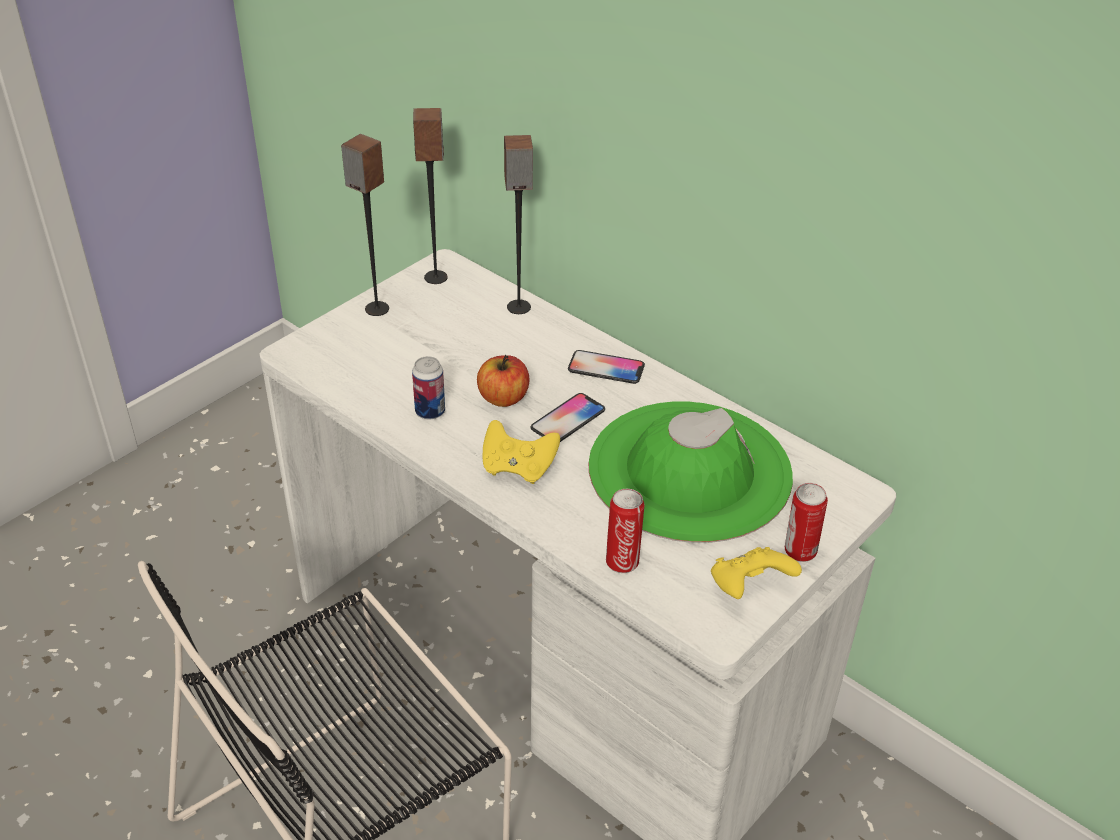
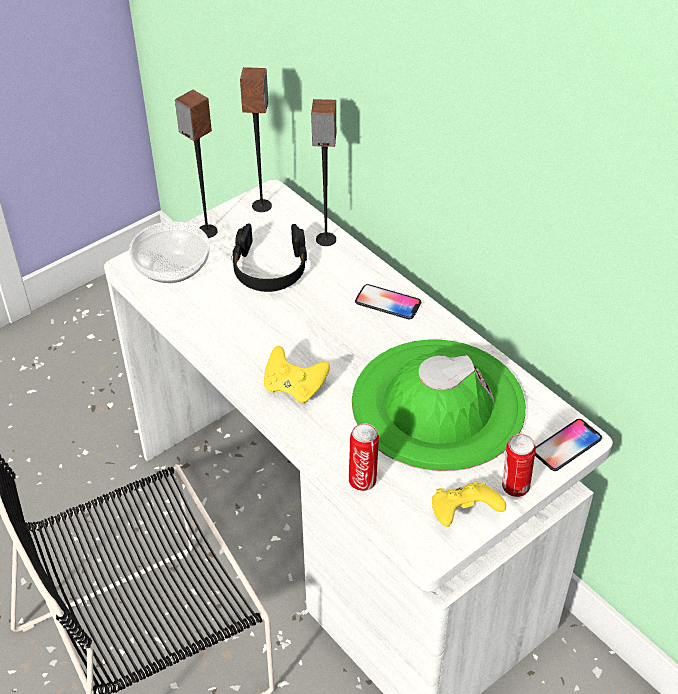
camera: 10 degrees right, 5 degrees up
(344, 352) = (172, 269): none -> bowl
(430, 412) = (232, 330): can -> none
(459, 341) = (269, 267): none -> black headphones
(503, 398) = (295, 323): apple -> none
(568, 420) = (345, 347): phone -> phone (566, 446)

